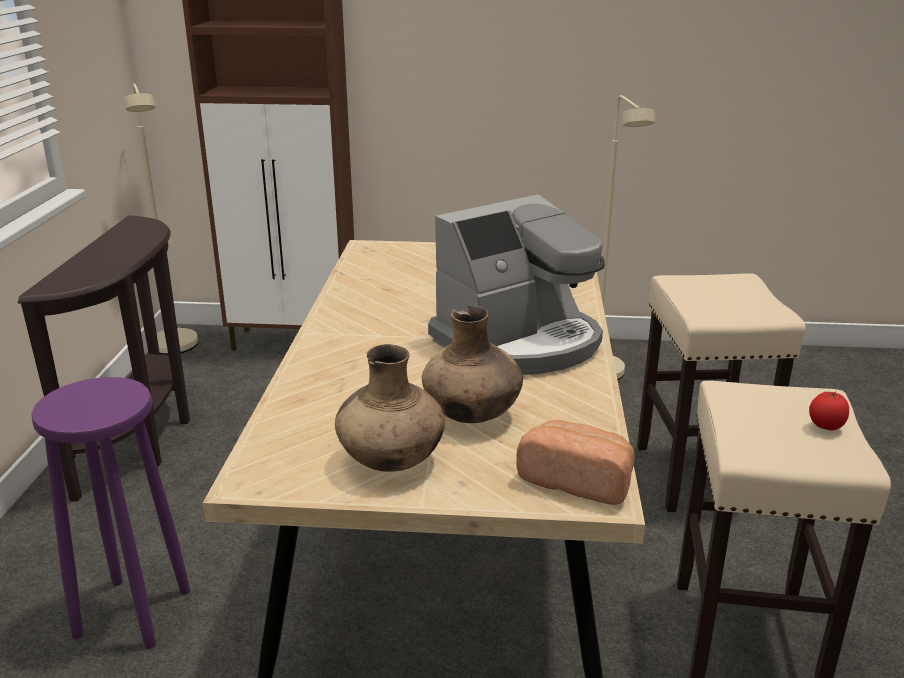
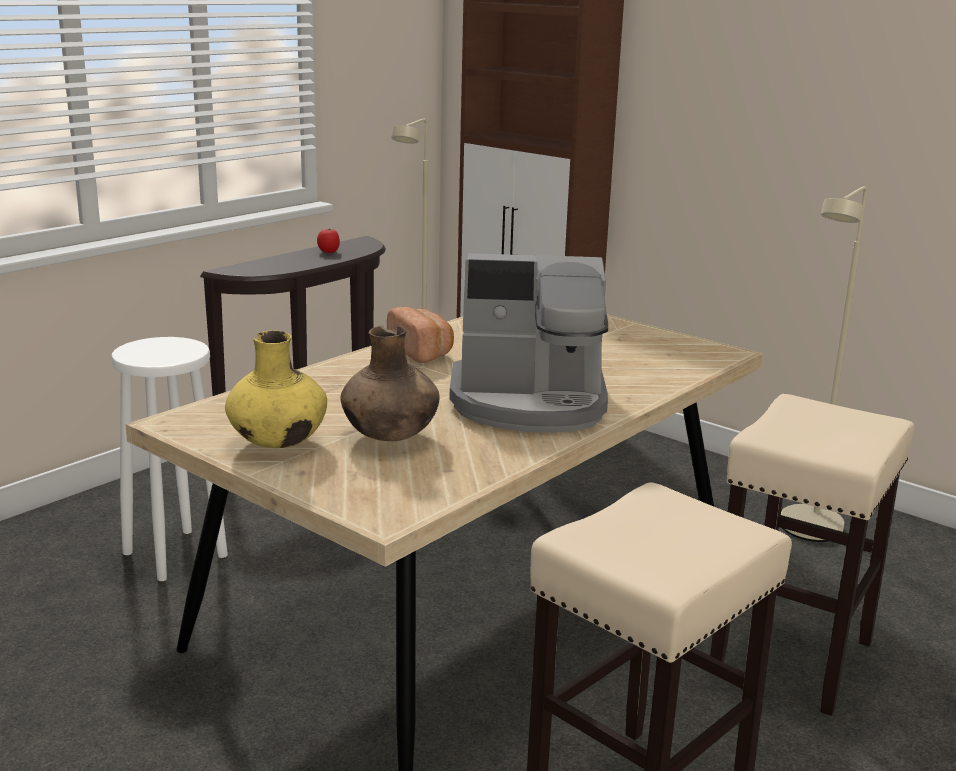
camera: 35 degrees right, 5 degrees down
(134, 611) = (176, 554): purple stool -> white stool
(391, 461) = (278, 443): brown vase -> yellow vase
(577, 480) = (388, 502): bread -> bread (422, 352)
(825, 427) = (698, 551): tomato -> tomato (328, 252)

